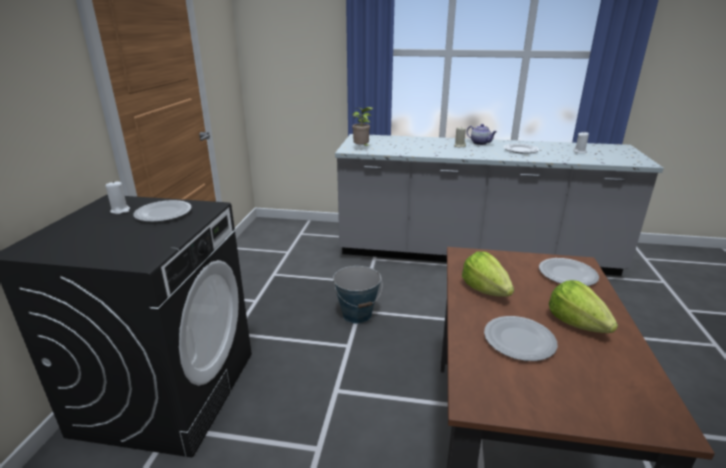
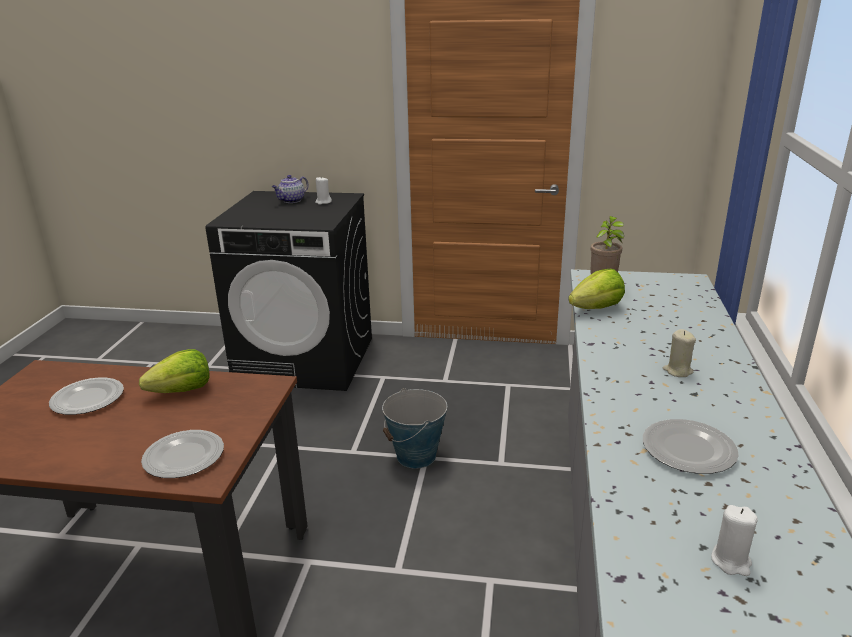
camera: 90 degrees right, 0 degrees up
(164, 213) = (312, 214): plate -> none
(480, 143) = (724, 399): teapot -> teapot (291, 201)
(576, 323) = (86, 438): lettuce -> lettuce (596, 308)

